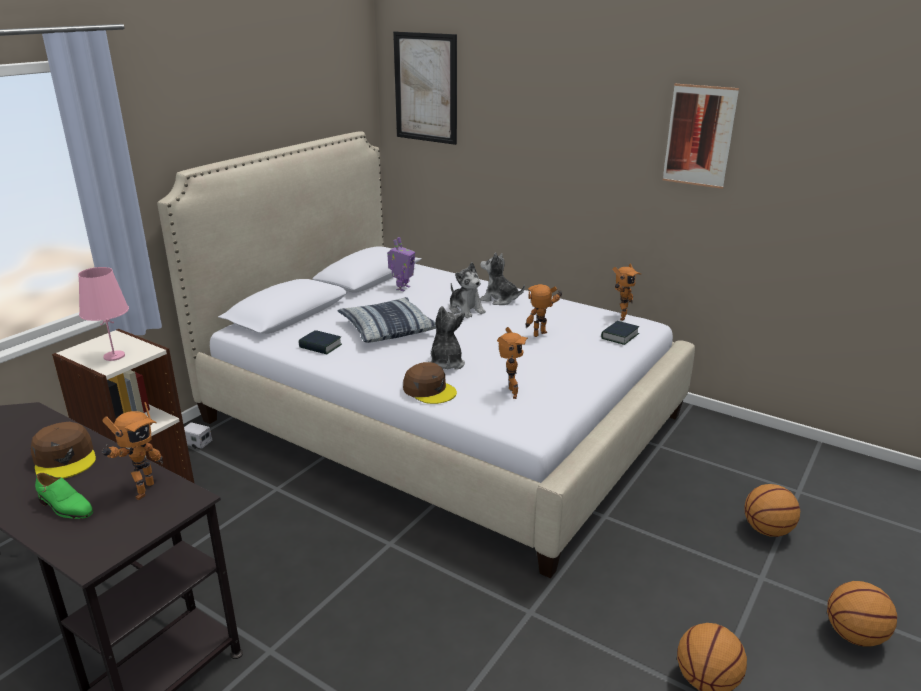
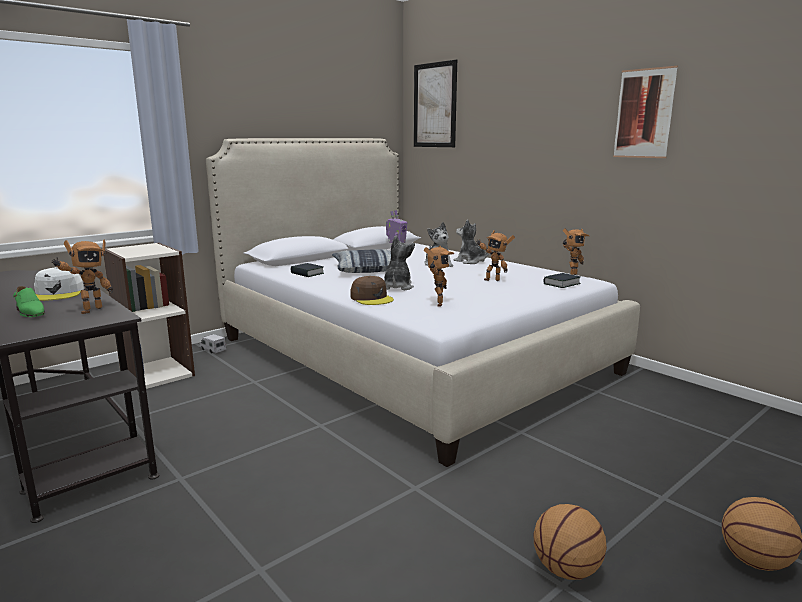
camera: 15 degrees right, 10 degrees down
(65, 458) = (58, 293): brown cap -> white cap
(114, 356) = (140, 251): pink table lamp -> none
(542, 335) = (492, 280): toy robot -> toy robot turned 135 degrees counterclockwise
(767, 530) = (684, 463): basketball -> none

